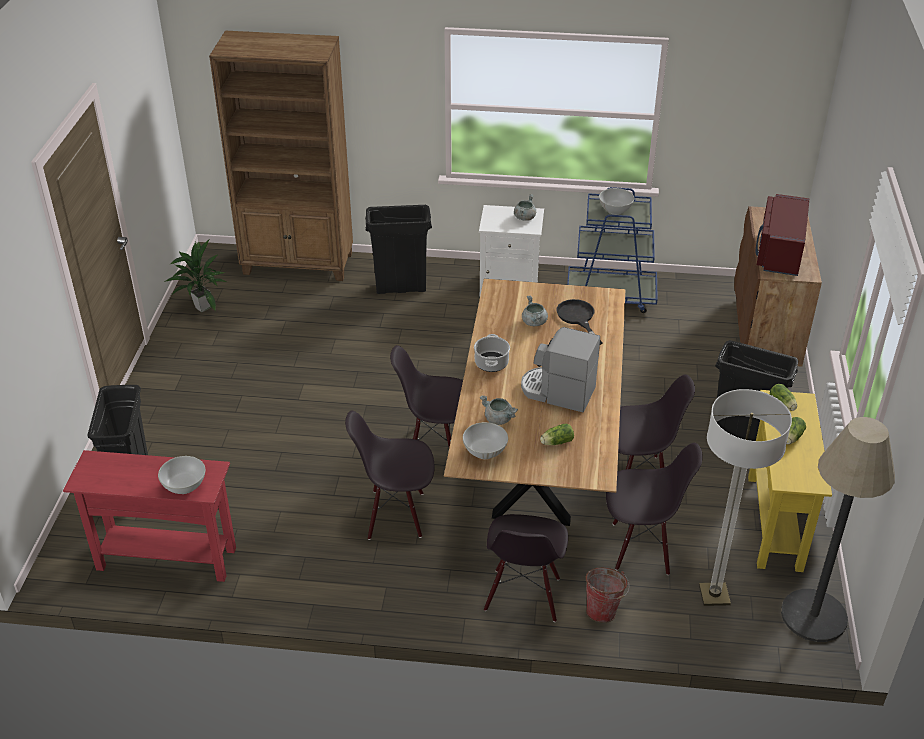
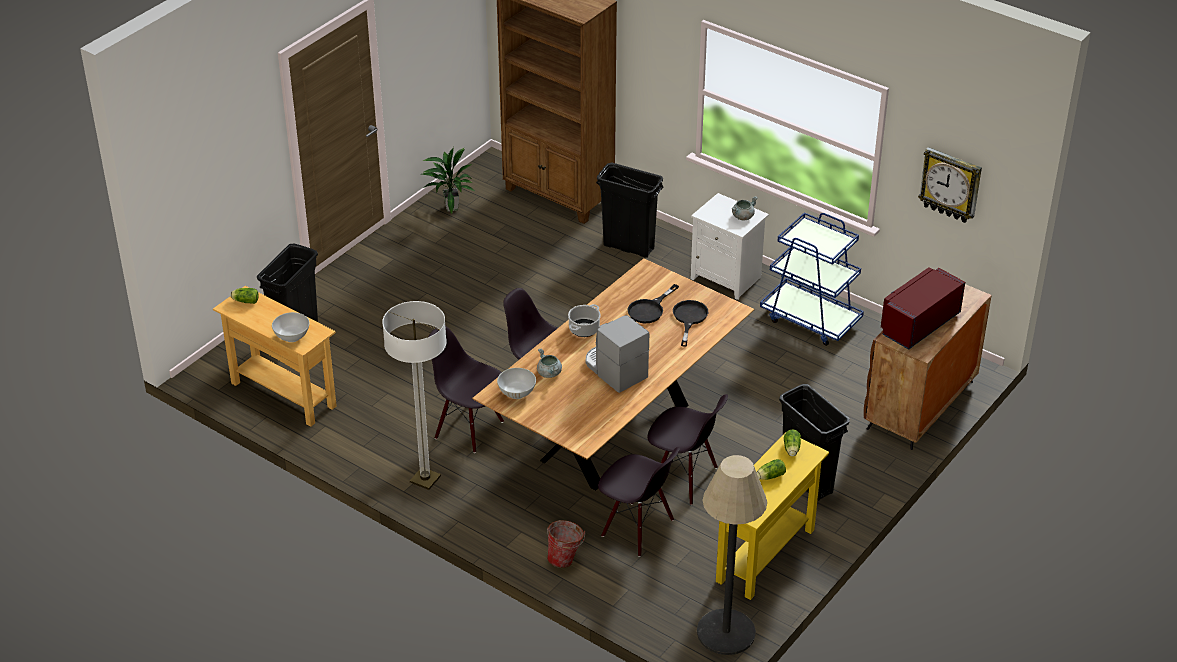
camera: 30 degrees right, 0 degrees up
(166, 558) = (283, 394): red console table -> beige console table
(523, 595) = (515, 524): black chair -> none
(534, 322) = (649, 309): grey cooking pot -> black frying pan
(556, 442) = (576, 406): lettuce -> lettuce (245, 301)
(615, 210) = (817, 236): white bowl -> none
(714, 595) = (661, 585): floor lamp -> floor lamp (425, 479)
(740, 118) = (950, 185): none -> wall clock

